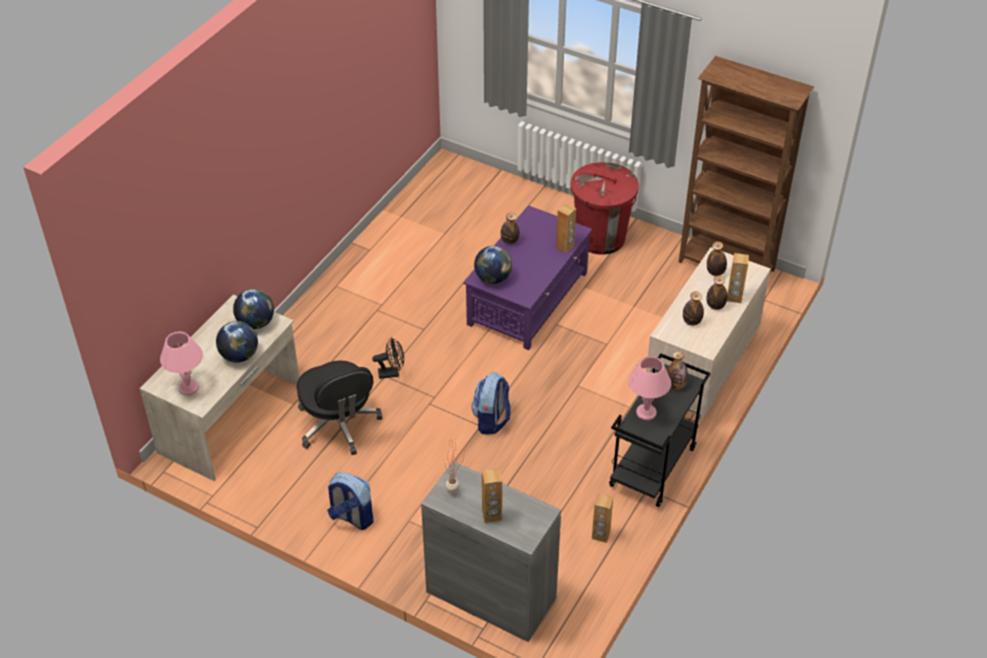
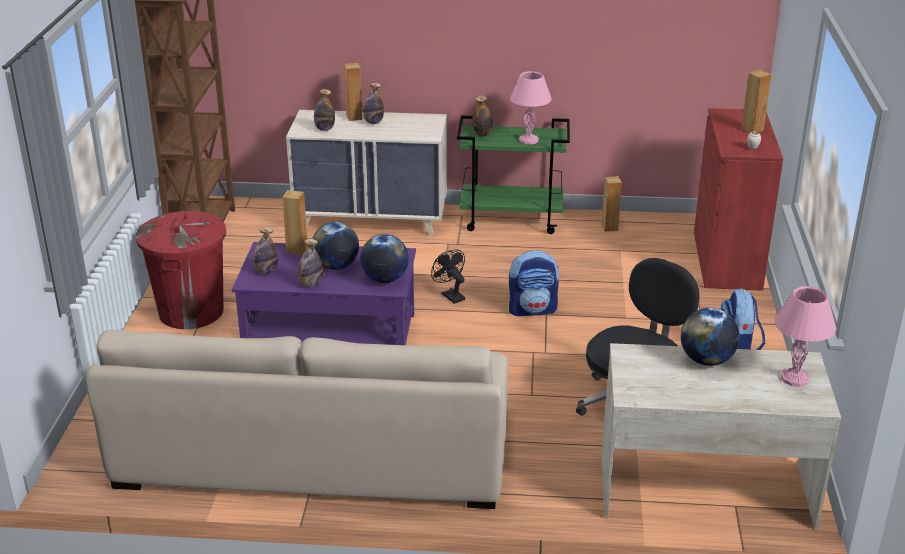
camera: 115 degrees left, 15 degrees down
(256, 323) = (644, 368): globe -> globe (336, 266)
(392, 373) = (523, 391): black fan -> black fan (450, 295)
(401, 259) = (315, 448): none -> beige sofa
(491, 595) = (726, 260): grey cabinet -> red cabinet
(653, 468) = (512, 220): black cart -> green cart
(691, 322) = (404, 128): bottle -> bottle (266, 272)

